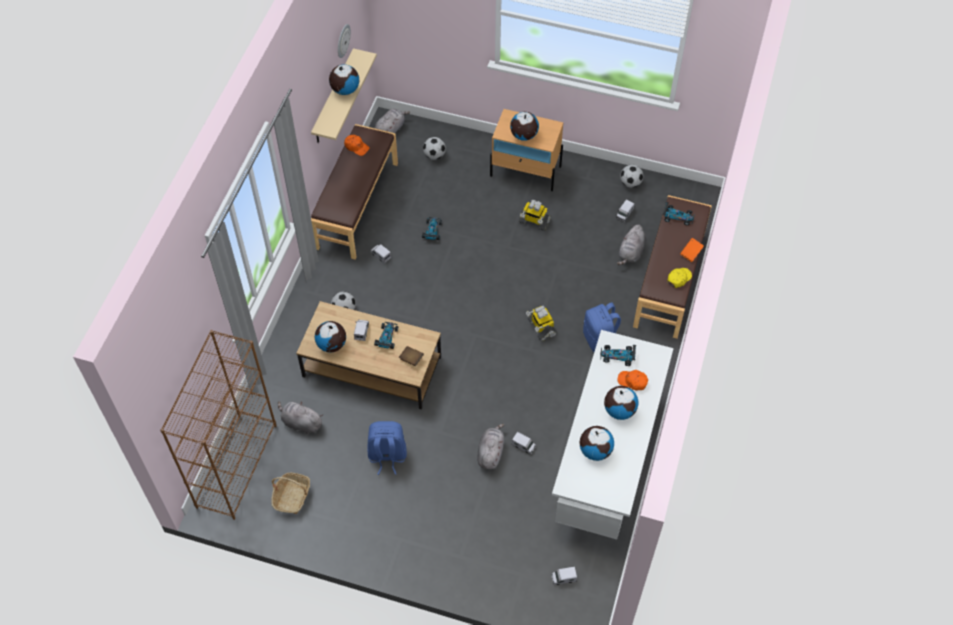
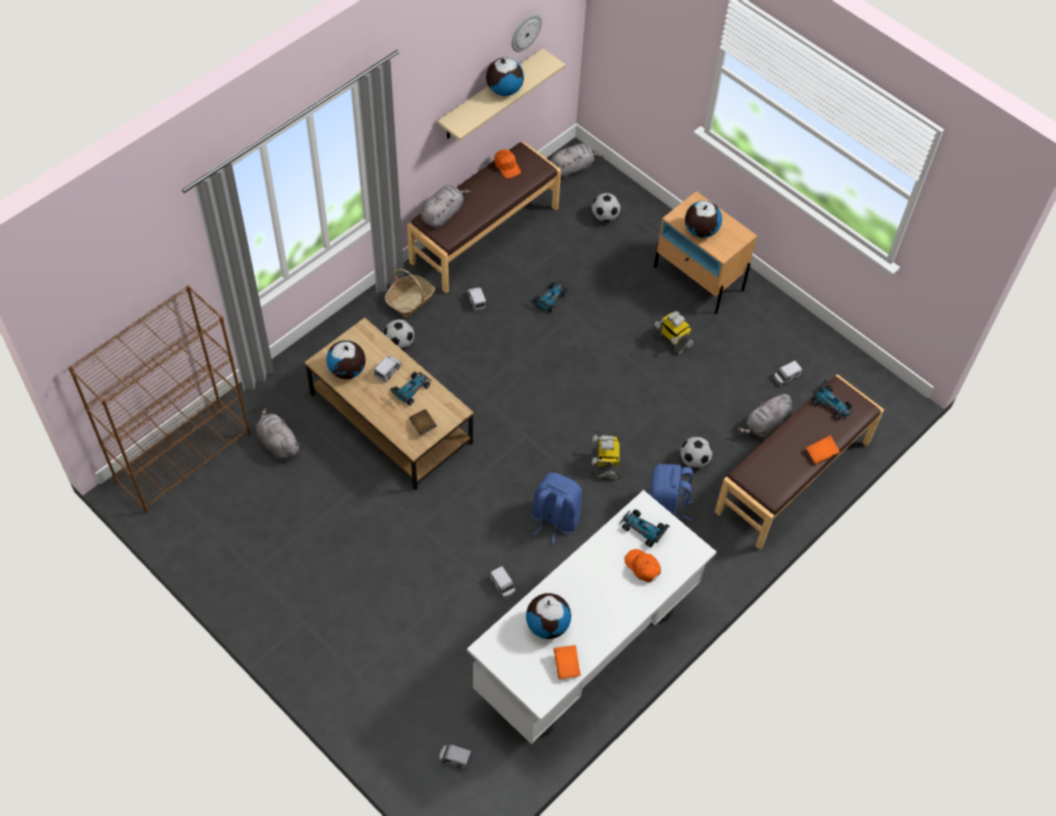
camera: 25 degrees right, 0 degrees up
(292, 496) = (219, 518): basket -> basket (410, 300)
(387, 455) = (346, 523): blue backpack -> blue backpack (554, 519)
(490, 452) = (461, 575): grey plush toy -> grey plush toy (443, 214)
(619, 410) = (605, 592): globe -> none
(624, 471) = (566, 665): none -> orange book
(630, 183) = (815, 345): football -> football (694, 460)
(678, 278) = (787, 476): yellow cap -> none

